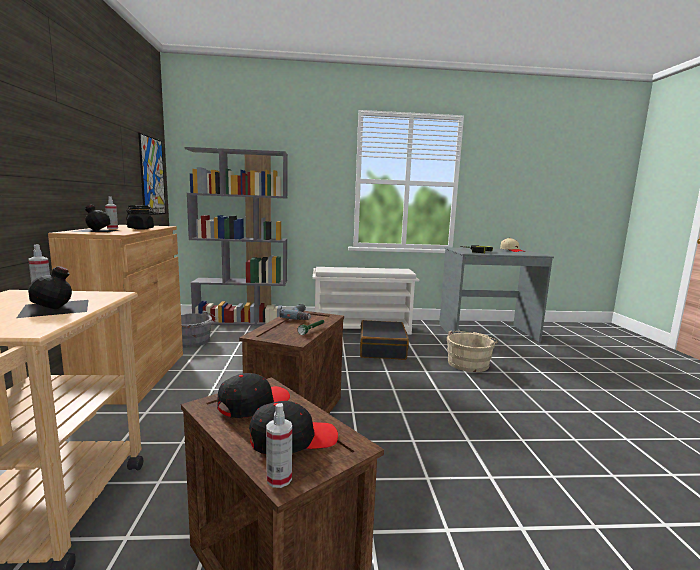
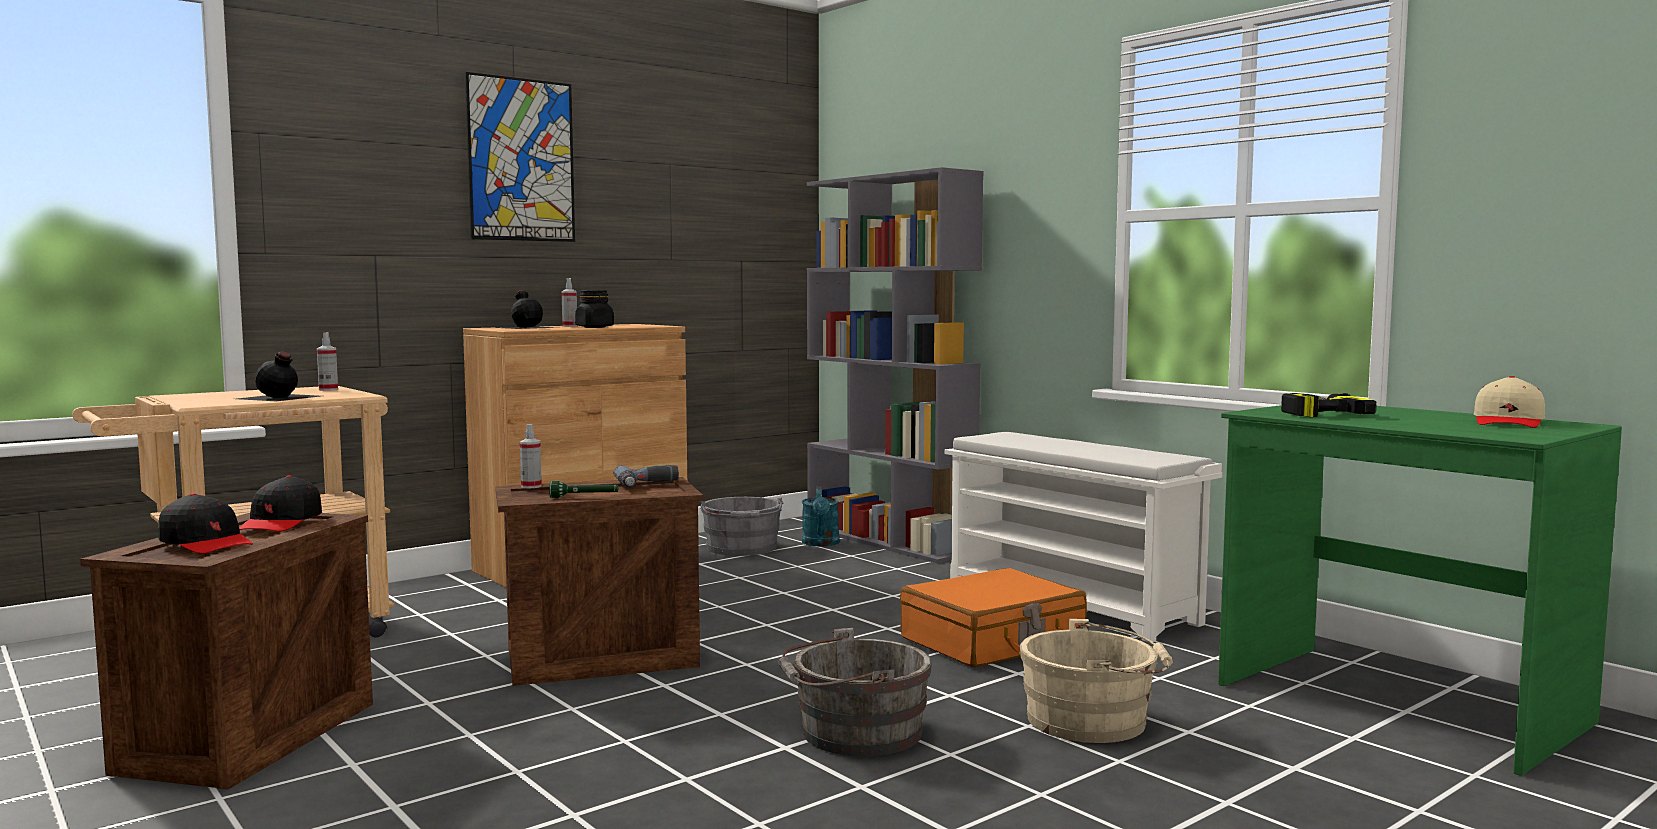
camera: 55 degrees right, 5 degrees down
(152, 176) = (759, 241): picture -> picture (521, 160)
(219, 330) = (821, 543): none -> turquoise watering can
(253, 404) = (281, 522): black cap -> black cap turned 90 degrees clockwise
(279, 479) = (124, 551): spray bottle -> spray bottle (531, 486)
(382, 349) = (993, 642): black suitcase -> orange suitcase
(448, 396) = (854, 733): none -> grey bucket
(487, 333) = (1396, 704): grey desk -> green desk

